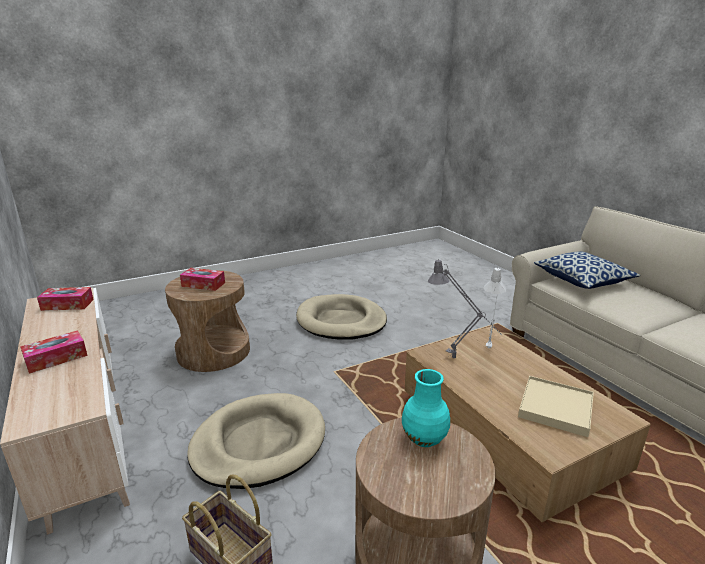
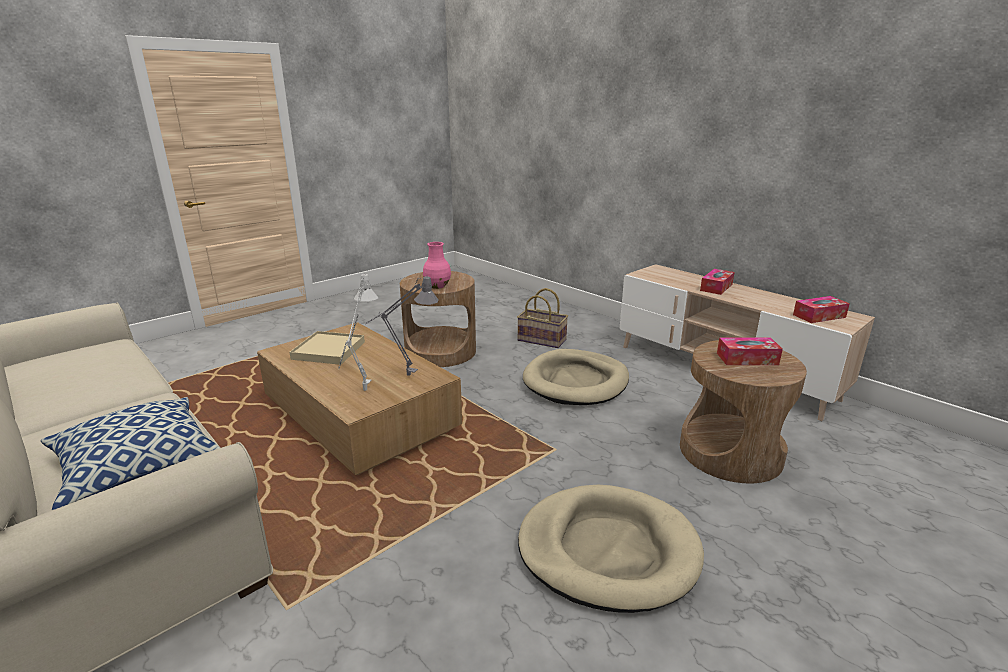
camera: 165 degrees right, 0 degrees up
(424, 439) = (437, 286): turquoise vase -> pink vase

